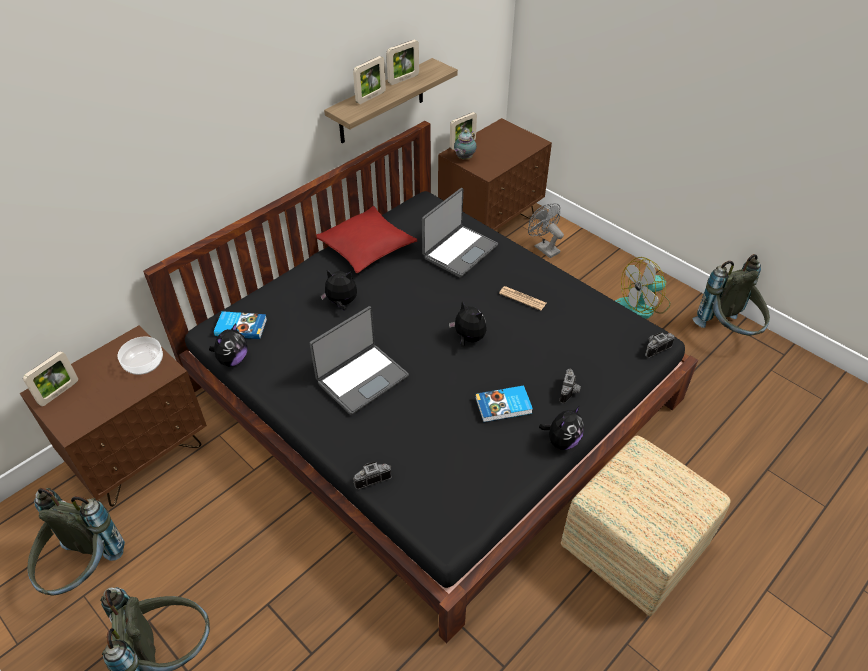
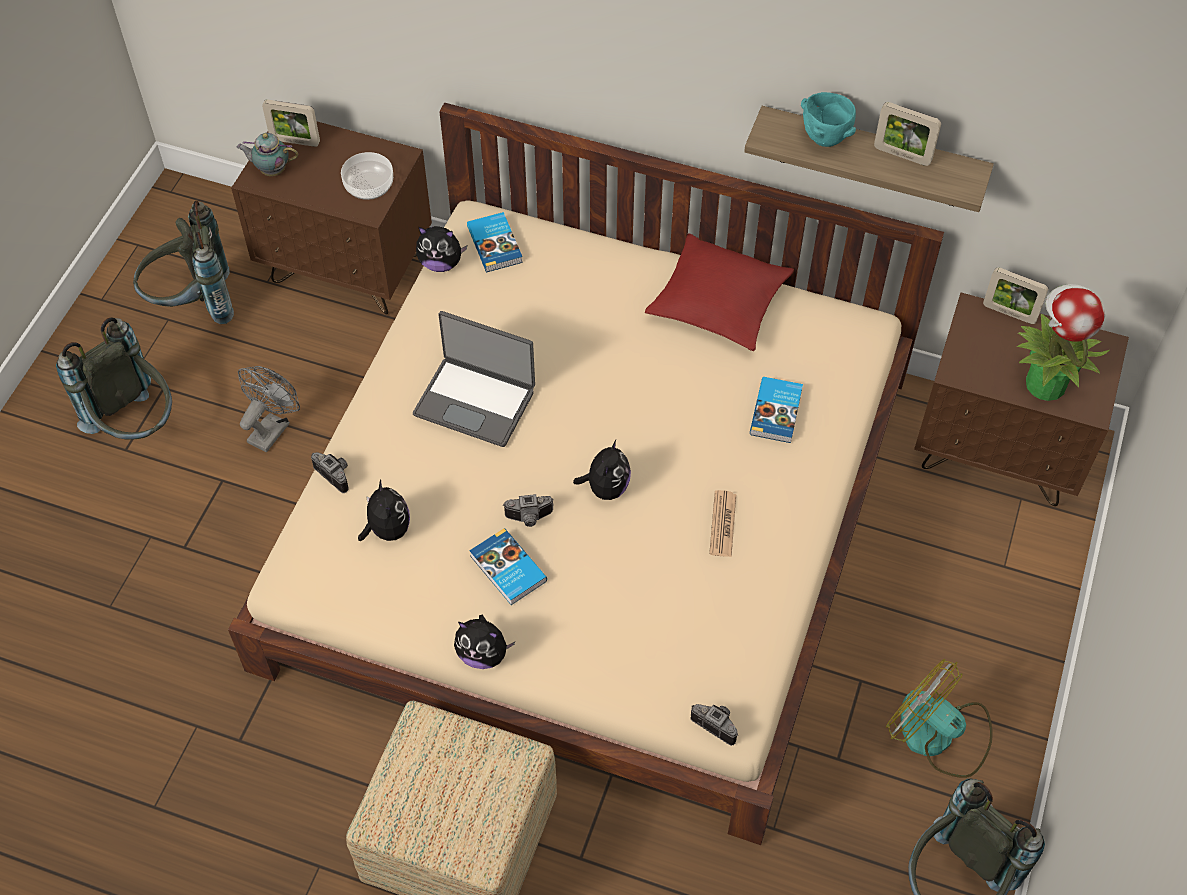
camera: 65 degrees right, 10 degrees up
(341, 303) = (594, 324): plush toy -> plush toy (387, 529)
(371, 97) = (826, 140): picture frame -> turquoise bowl
(433, 393) = (593, 516): black bed -> beige bed
(459, 251) = (777, 412): laptop -> book
(464, 159) = (971, 329): teapot -> teapot (271, 170)
(512, 149) = (1044, 383): none -> potted plant
(543, 248) = (986, 549): grey fan -> grey fan (272, 428)
(570, 392) = (572, 639): camera -> camera (529, 519)

